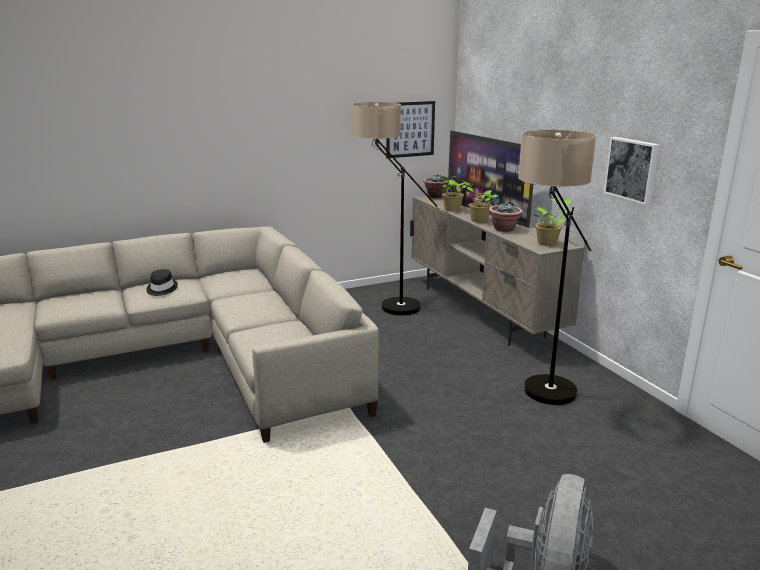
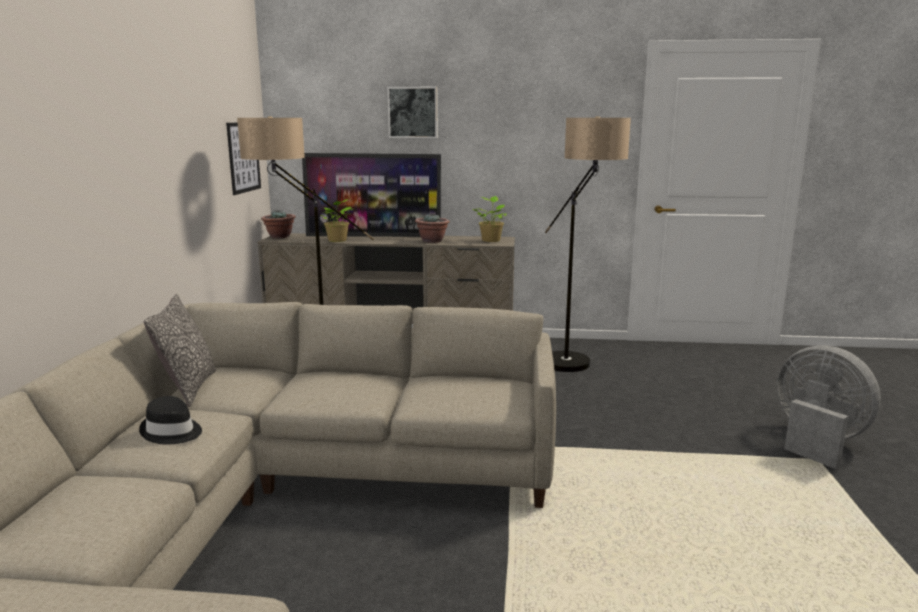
camera: 60 degrees left, 5 degrees down
(220, 274) = (188, 388): none -> pillow
(478, 220) = (390, 241): potted plant -> none
(632, 169) = (554, 158): picture -> picture (413, 112)

